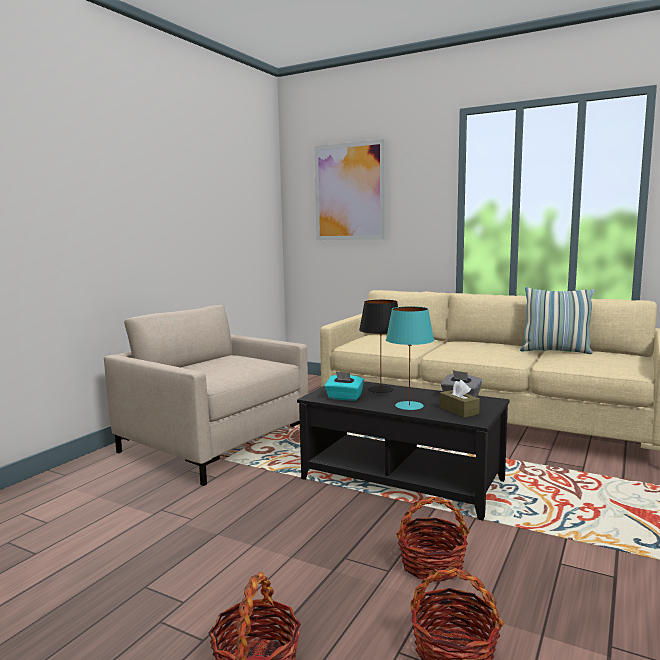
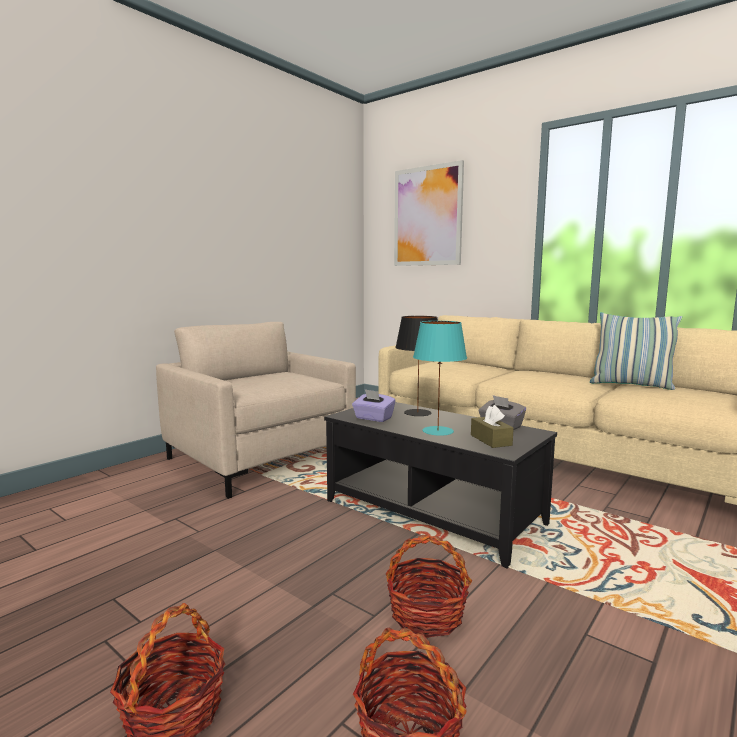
camera: 10 degrees right, 0 degrees up
(344, 398) = (373, 418): turquoise tissue box -> purple tissue box

